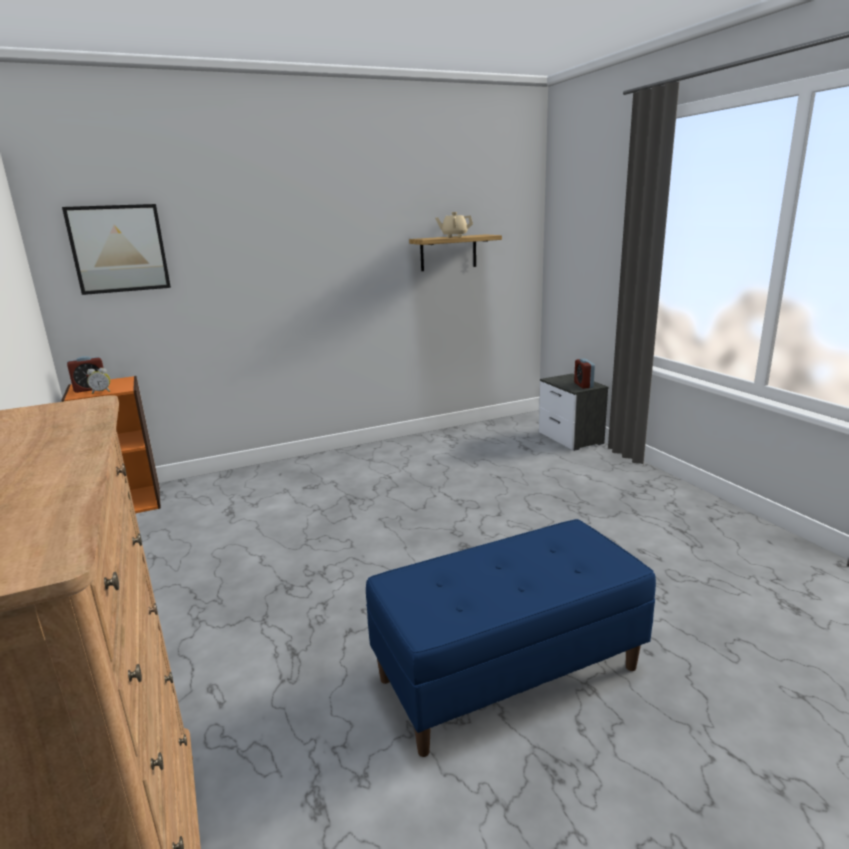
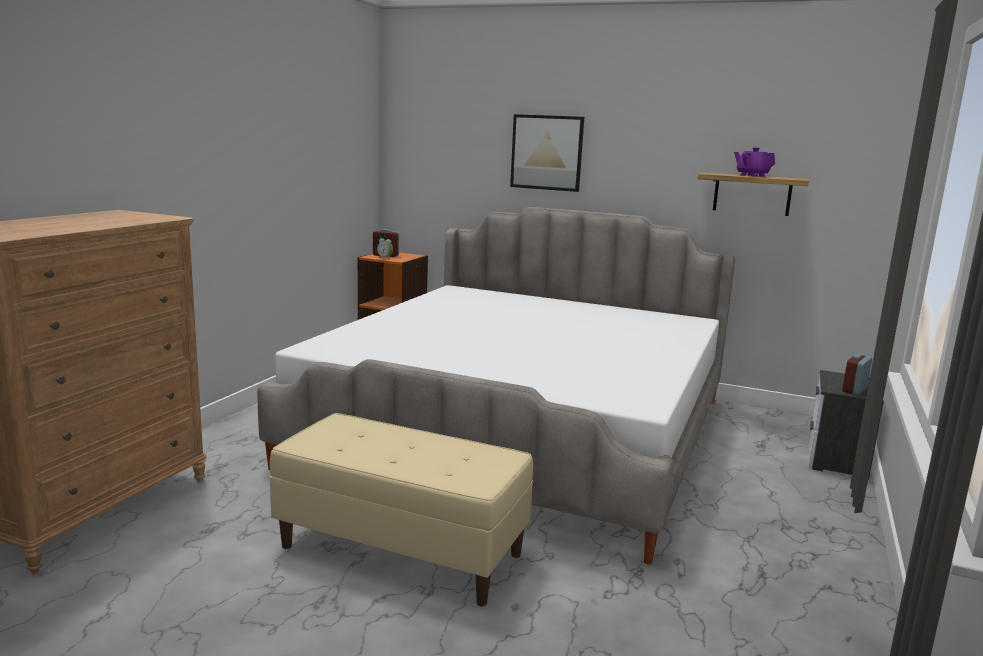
camera: 45 degrees right, 5 degrees down
(119, 249) = (438, 150): picture -> picture (546, 152)
(381, 515) = (521, 431): none -> bed
(454, 236) = (752, 176): beige teapot -> purple teapot
(508, 672) = (403, 550): blue bench -> beige bench

